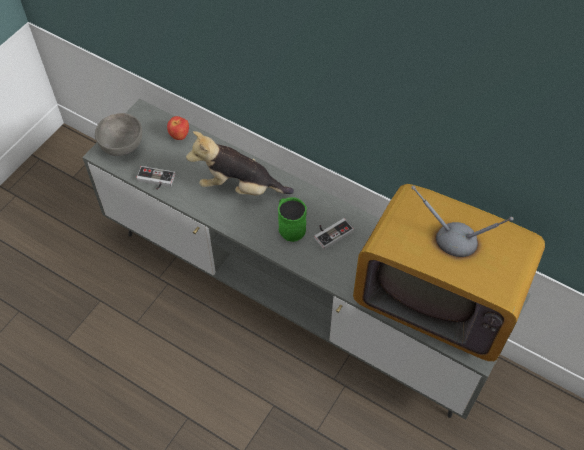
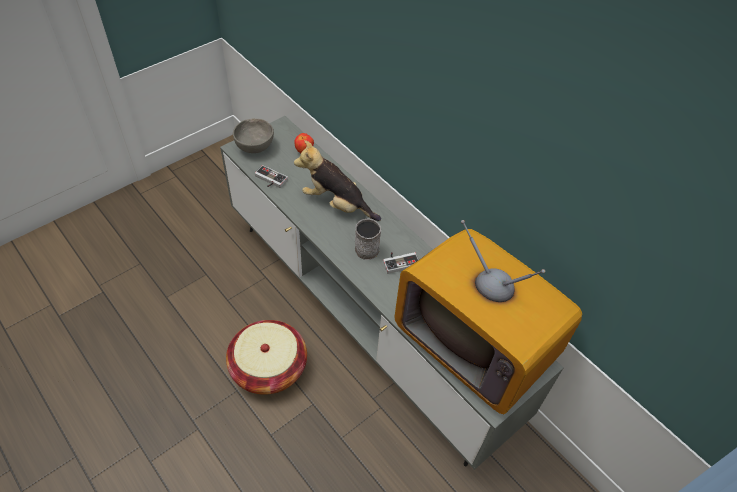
camera: 15 degrees right, 5 degrees down
(212, 382) = (269, 367): none -> basket
(290, 226) = (366, 246): green mug -> grey mug

